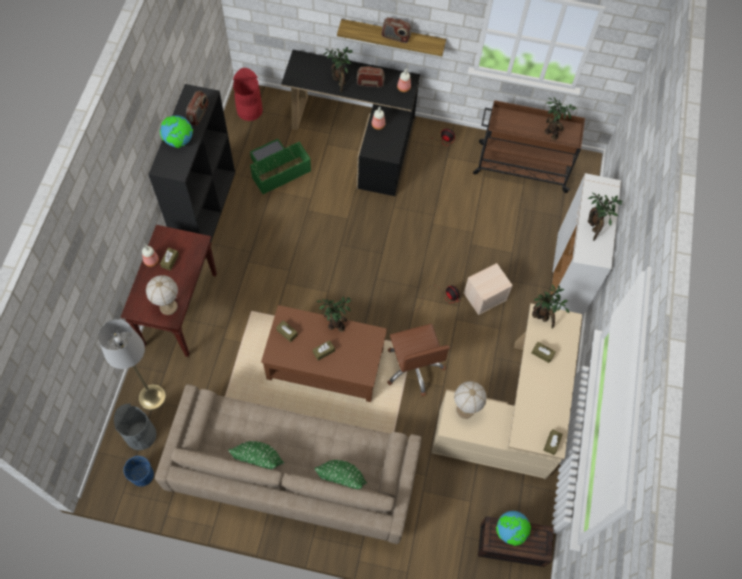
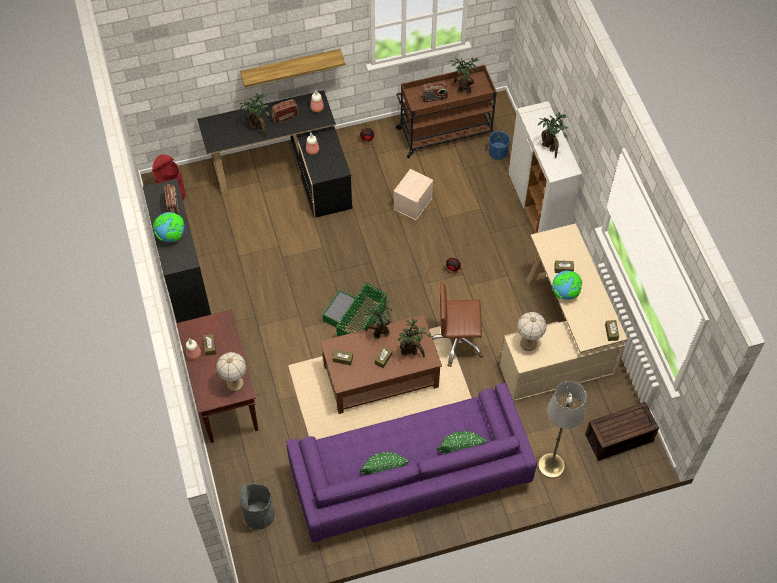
camera: 25 degrees left, 5 degrees down
(142, 475) = (282, 545): blue planter -> blue planter (497, 153)
(152, 397) = (248, 479): grey floor lamp -> grey floor lamp (551, 465)
(277, 170) = (232, 235): green storage box -> green storage box (355, 319)
(293, 472) = (409, 475): beige sofa -> purple sofa
(395, 37) = (297, 66): radio -> radio (434, 98)
(414, 367) = (457, 342): brown office chair -> brown office chair turned 135 degrees clockwise
(485, 295) = (479, 254): beige storage box -> beige storage box (412, 203)
(510, 531) = (614, 422): globe -> globe (565, 293)
(542, 318) = (546, 241): potted plant -> potted plant (411, 353)

